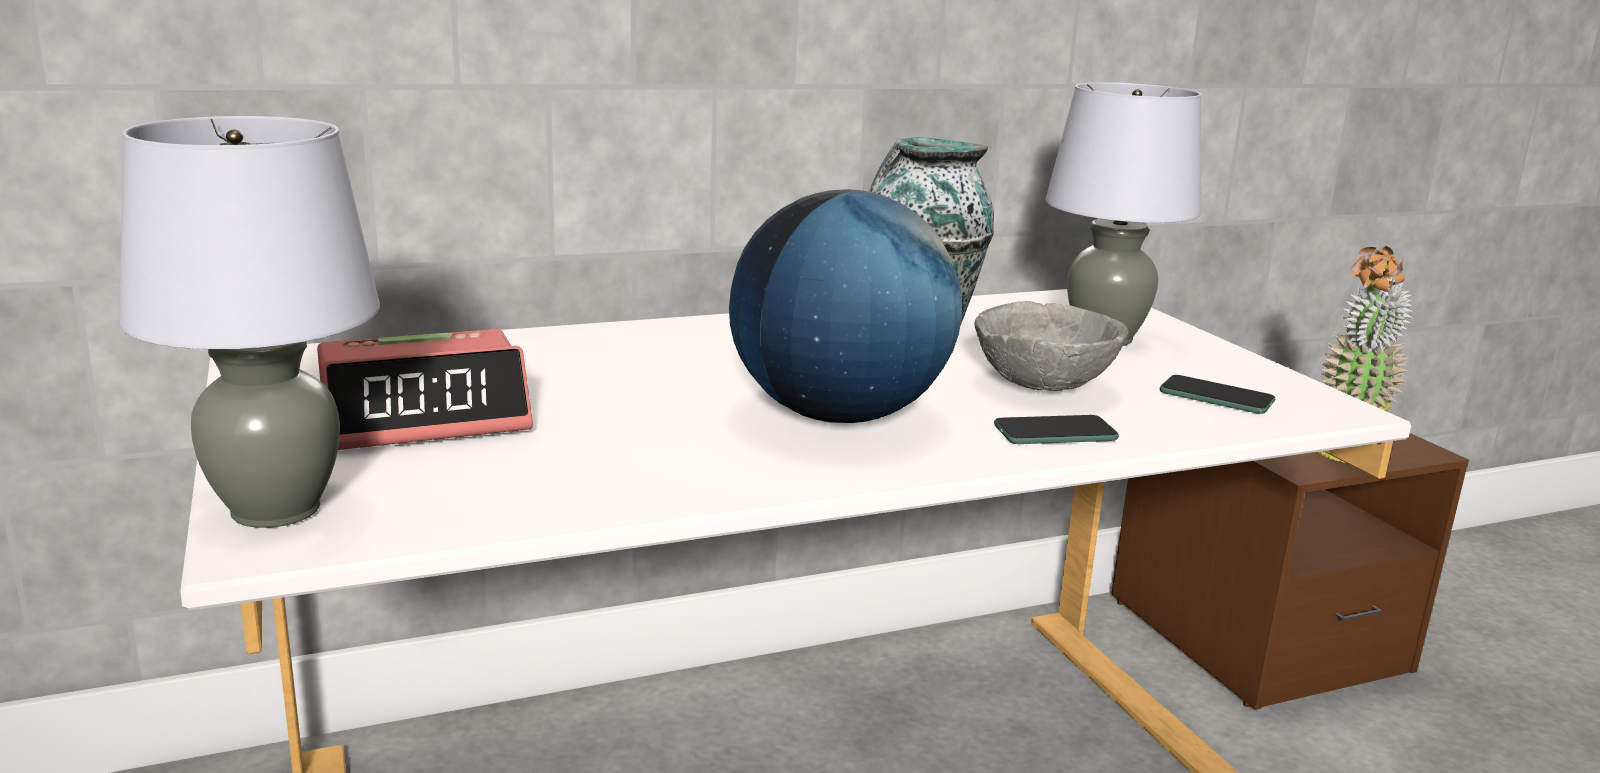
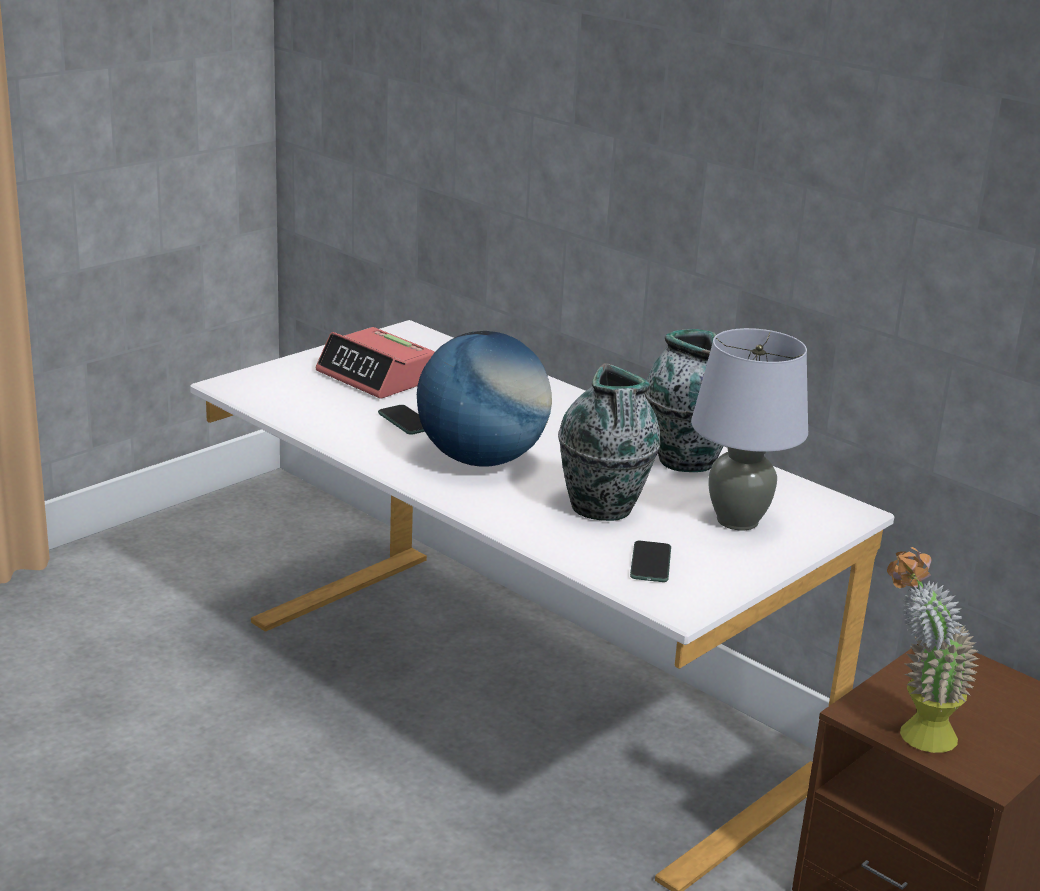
camera: 65 degrees right, 5 degrees up
(277, 510) = (257, 379): grey table lamp -> none
(1046, 386) = (603, 509): grey bowl -> vase
(1055, 433) = (520, 517): phone -> phone (406, 421)

